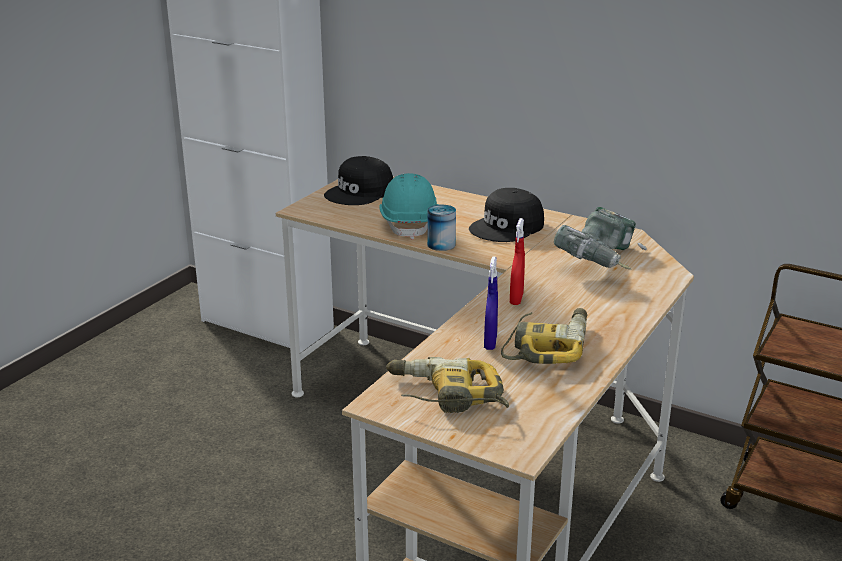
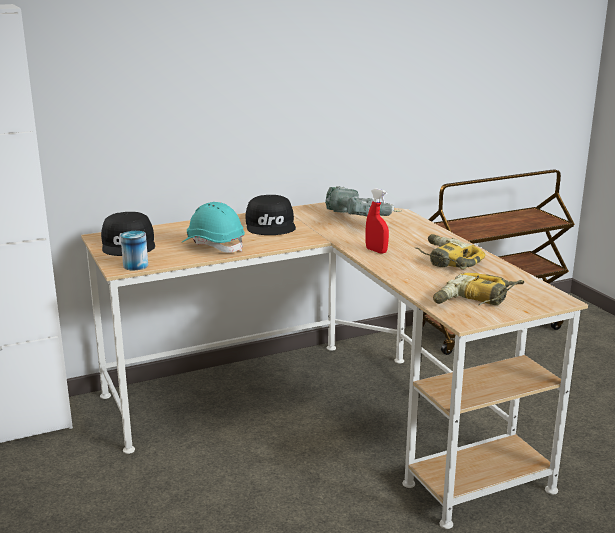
camera: 55 degrees left, 5 degrees down
(441, 244) = (265, 247): can -> can (135, 265)
(490, 343) = (424, 272): blue spray bottle -> none

